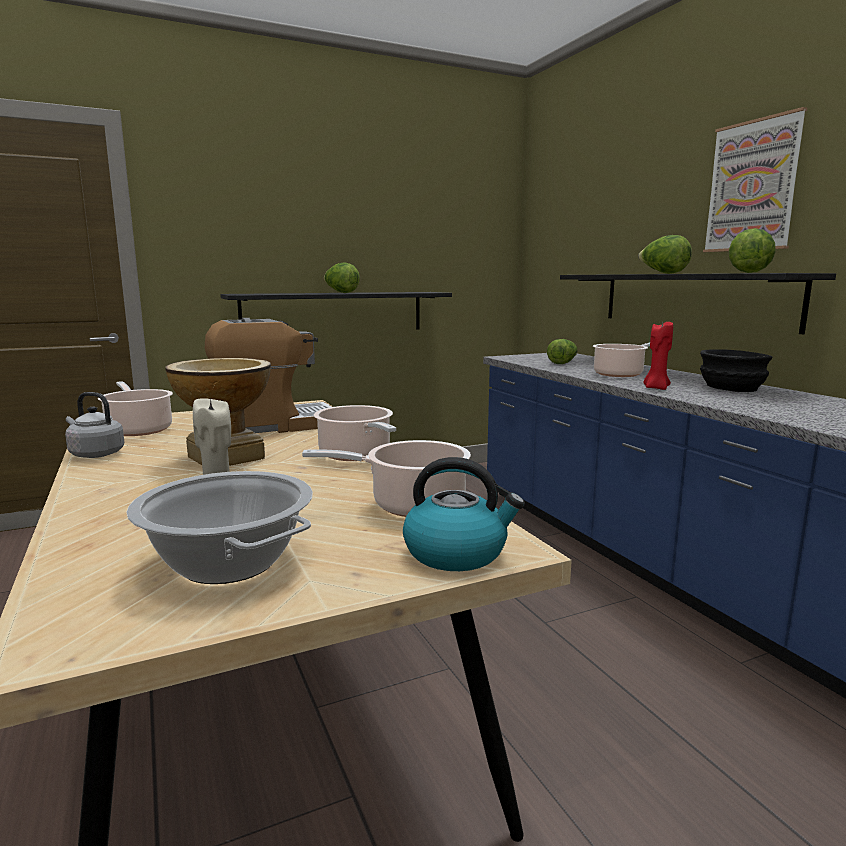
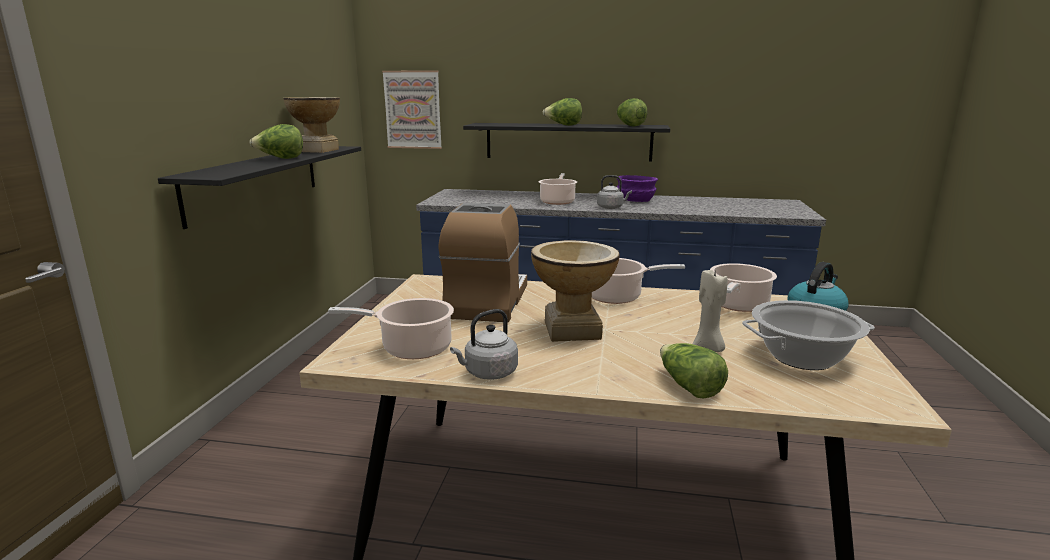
camera: 55 degrees left, 5 degrees up
(402, 292) = (317, 150): none -> vase
(562, 362) = (490, 199): lettuce -> lettuce (688, 386)
(656, 388) = (611, 207): red candle -> grey kettle
(731, 388) = (635, 200): black bowl -> purple bowl
(752, 186) = (608, 67): picture -> picture (413, 110)

